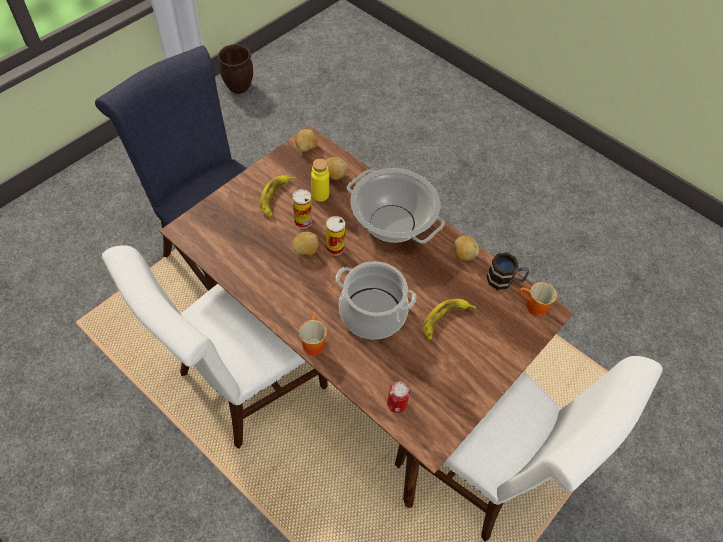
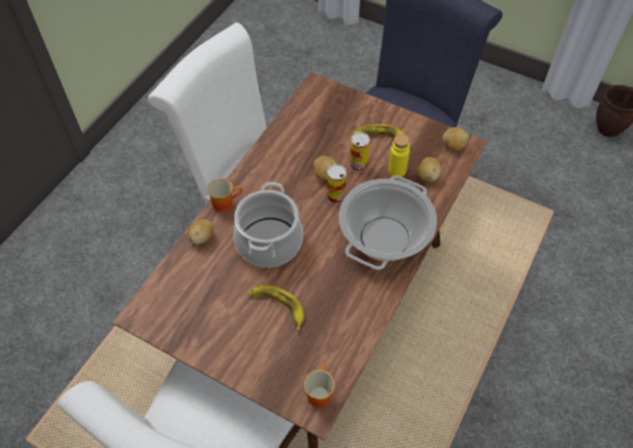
camera: 80 degrees right, 0 degrees up
(396, 404) = (175, 280): can -> none
(464, 254) = (367, 311): potato -> potato (202, 238)
(505, 280) = (346, 358): mug -> none

